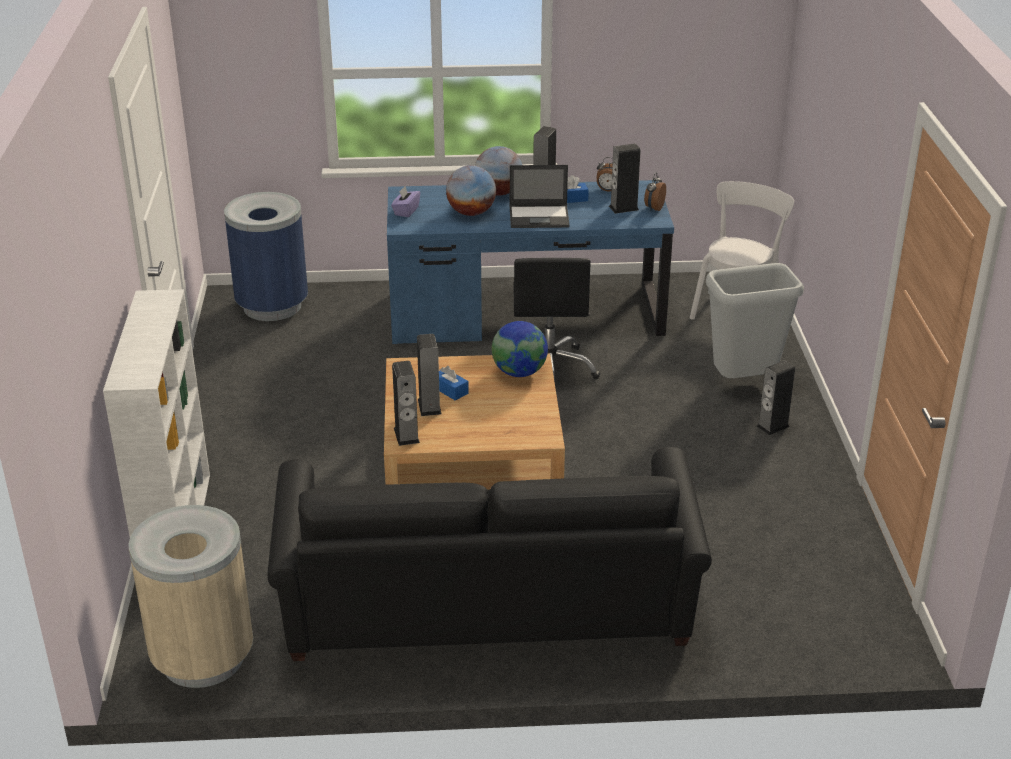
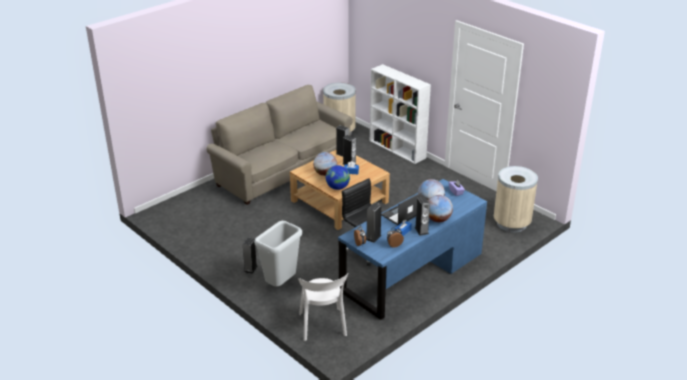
camera: 140 degrees right, 0 degrees up
(272, 306) = (511, 223): blue trash can -> beige trash can
(487, 613) = (281, 169): black sofa -> beige sofa
(503, 409) = (325, 174): none -> globe

